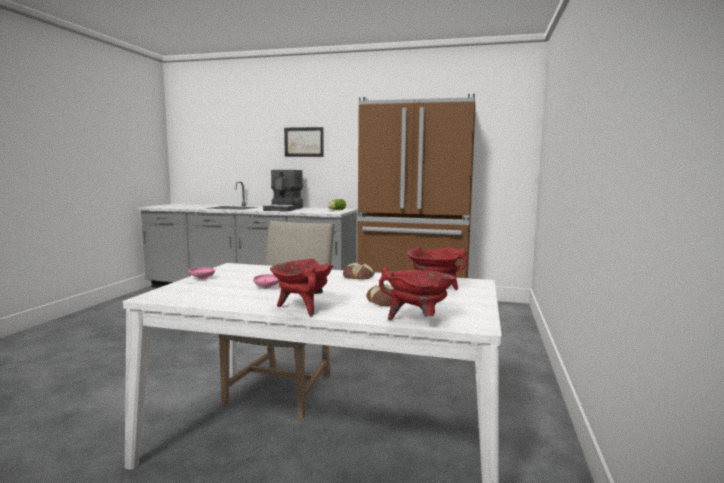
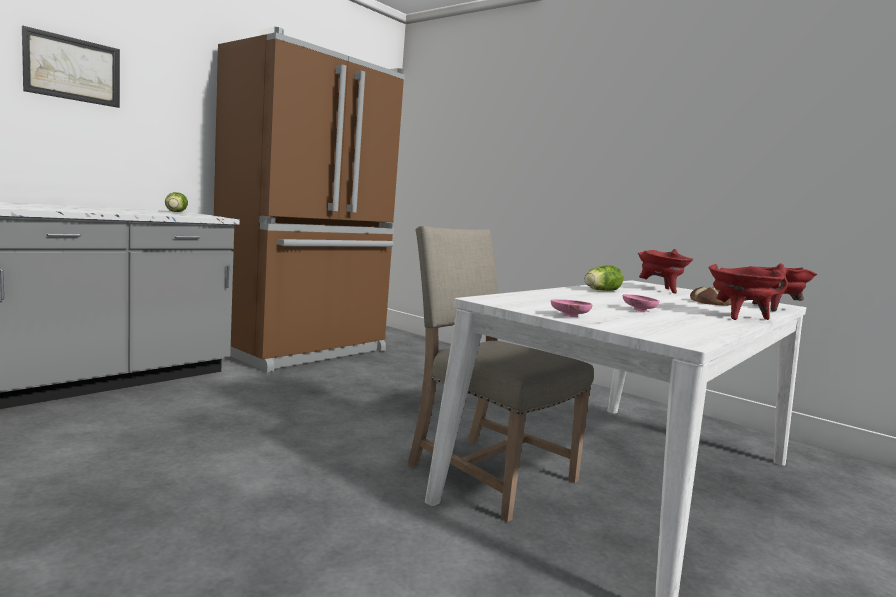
camera: 65 degrees left, 0 degrees up
(284, 209) = (76, 208): coffee machine -> none
(358, 277) = (600, 290): bread -> lettuce

